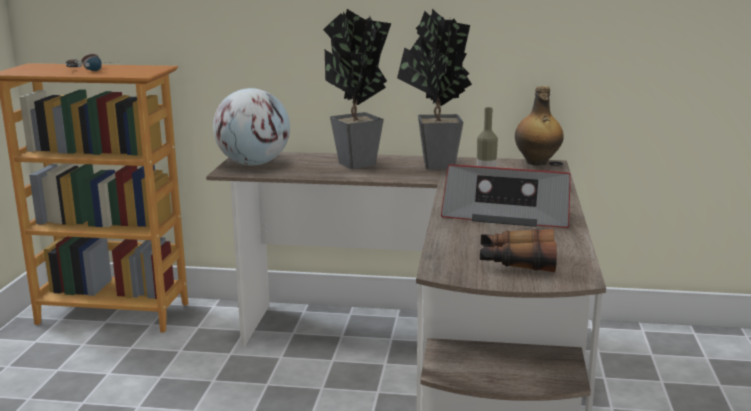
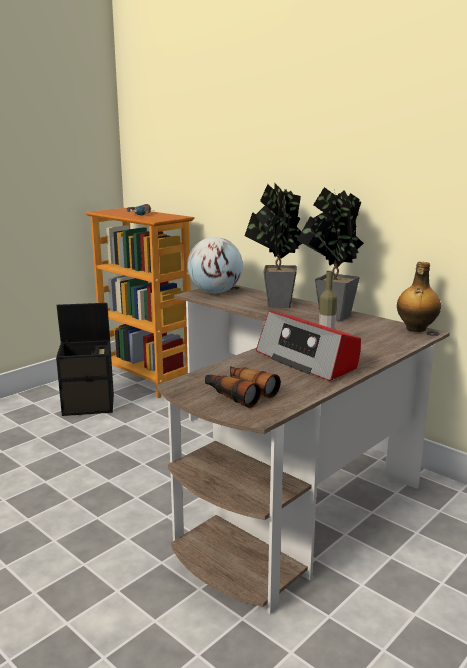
camera: 35 degrees right, 0 degrees up
(74, 369) = (90, 404): none -> black storage box

